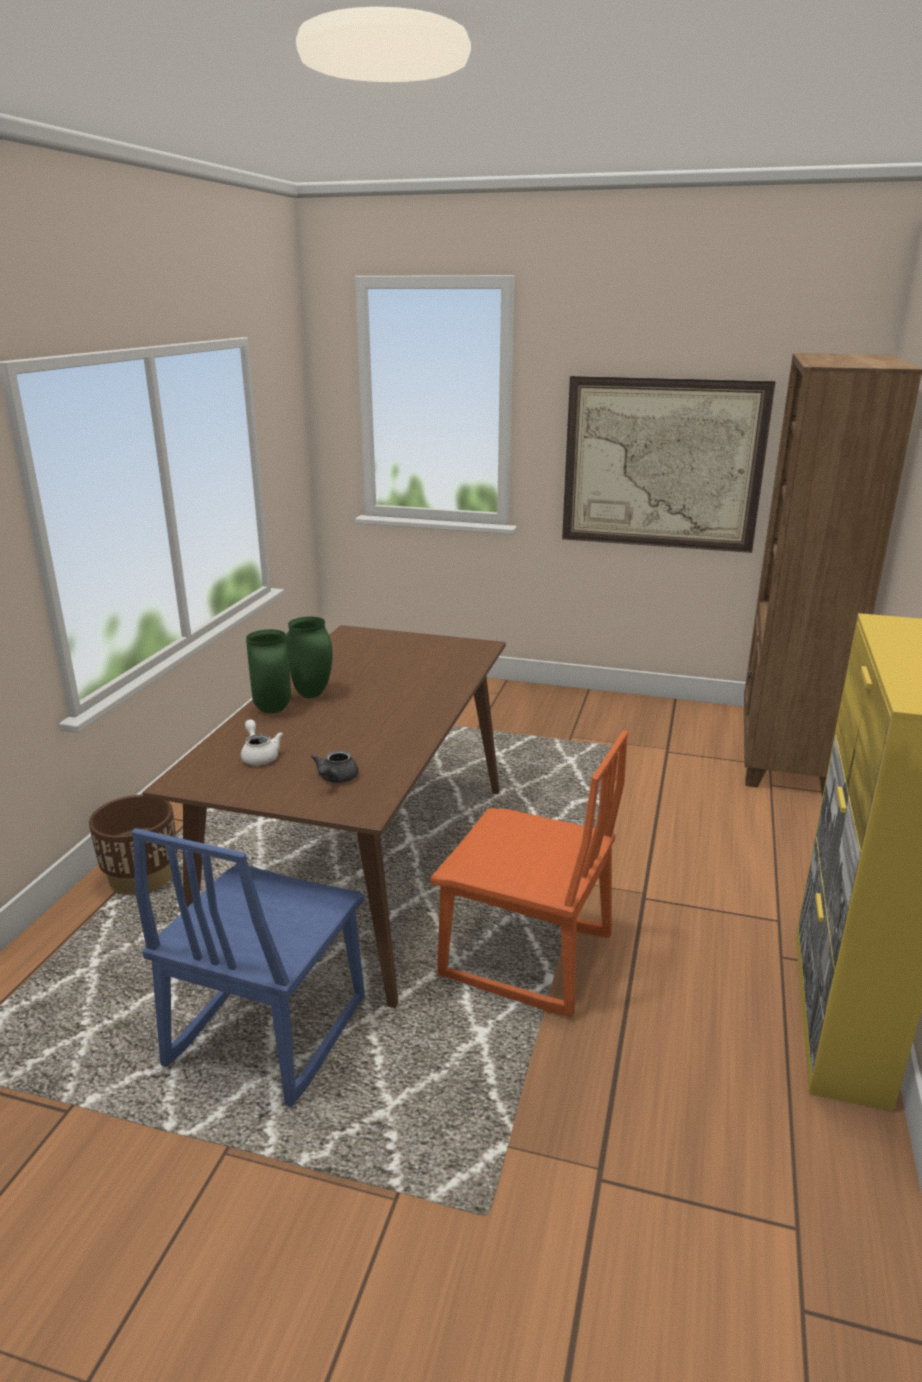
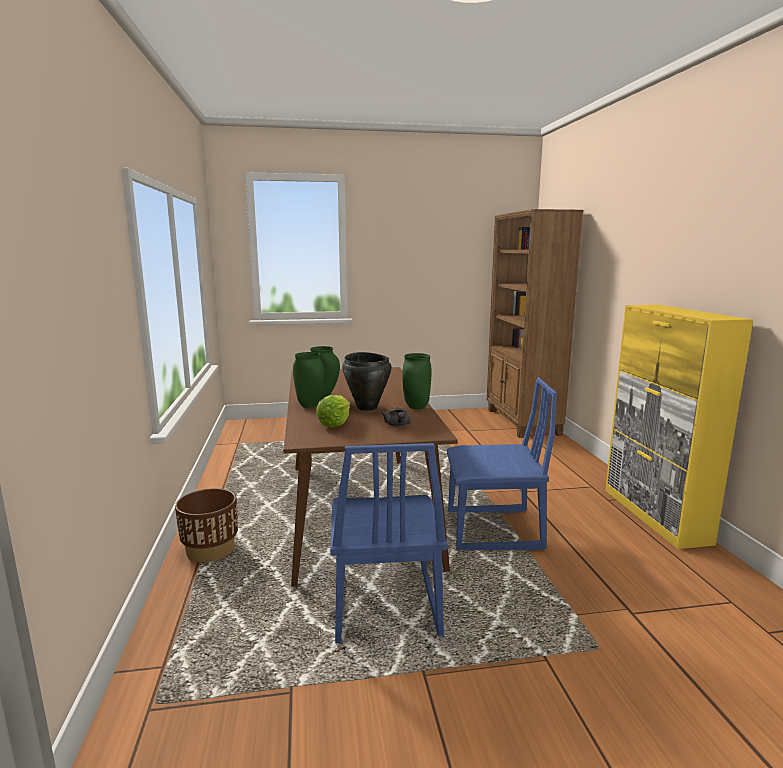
camera: 25 degrees left, 10 degrees down
(259, 756) = (335, 424): white teapot -> lettuce
(342, 730) = (367, 407): none -> black cooking pot
(409, 744) = (416, 407): none -> green vase
(526, 958) = (493, 530): orange chair -> blue chair
(662, 464) = (432, 277): picture -> none

